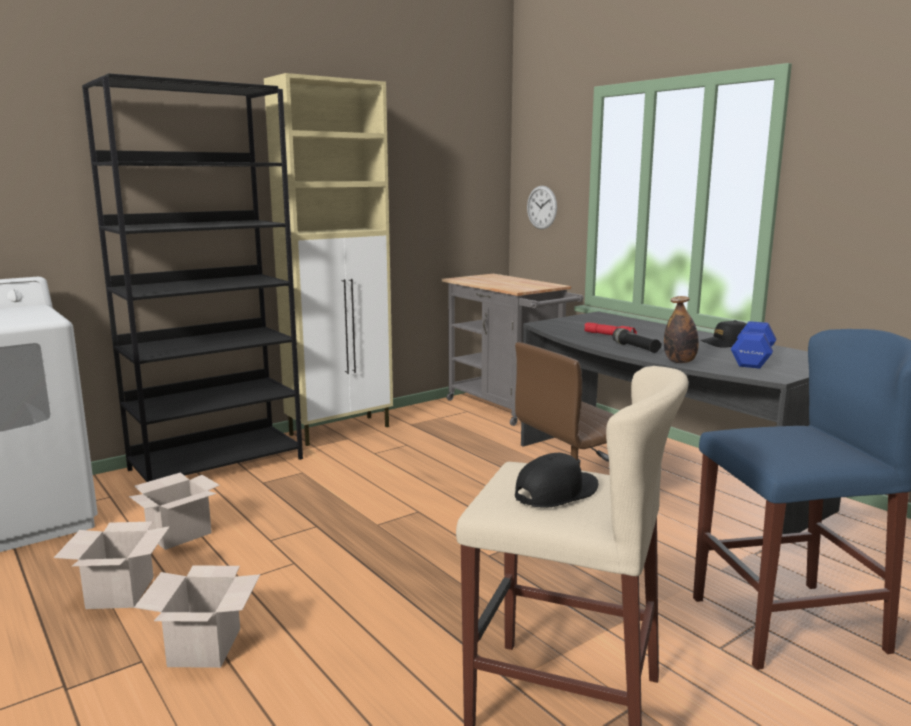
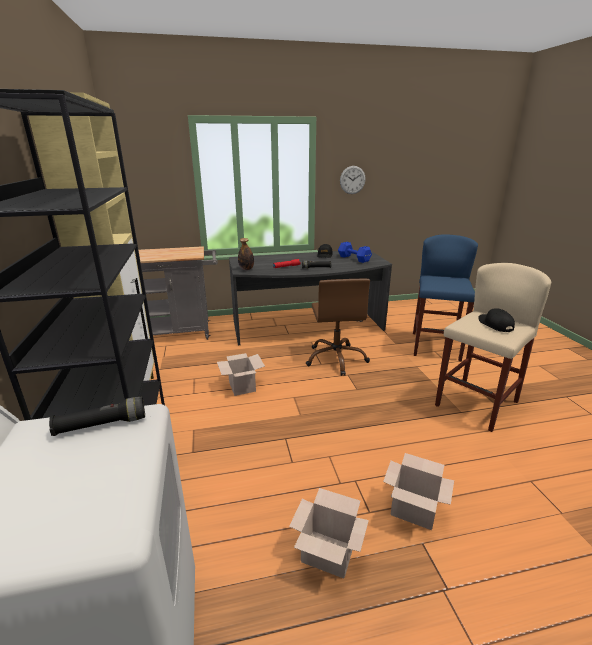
camera: 65 degrees left, 10 degrees up
(35, 315) = (102, 425): none -> black flashlight
(180, 533) = (249, 509): cardboard box -> cardboard box (241, 386)
(541, 207) = (151, 198): wall clock -> wall clock (352, 180)
(680, 362) = (347, 268): bottle -> bottle (246, 269)

